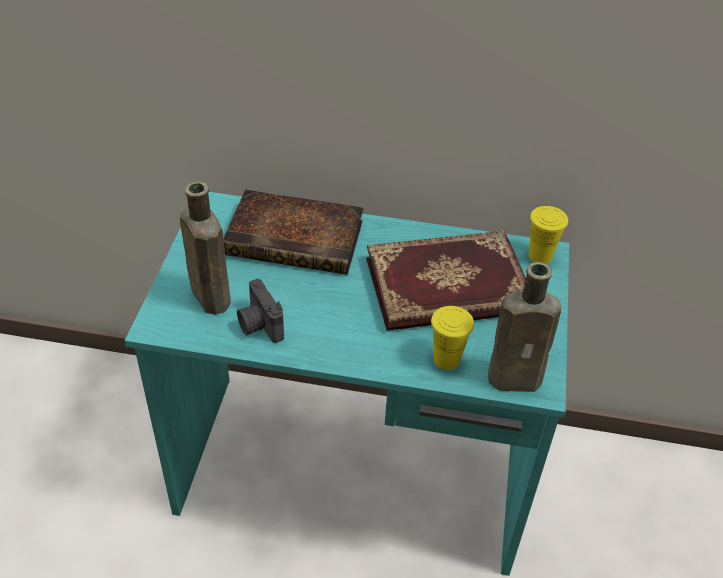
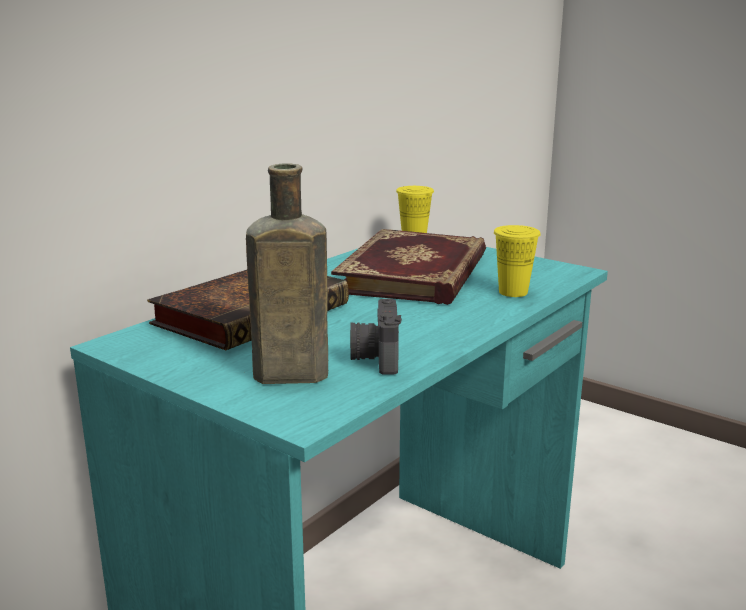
camera: 60 degrees left, 25 degrees down
(259, 325) = (375, 358): camera -> camera turned 90 degrees clockwise
(518, 379) = (558, 275): brown bottle -> none

